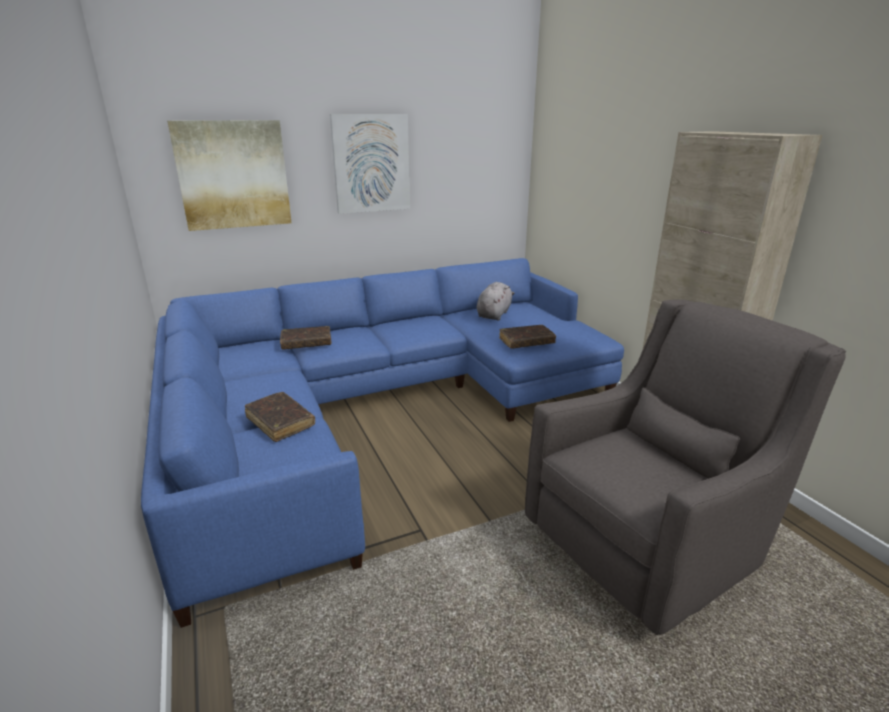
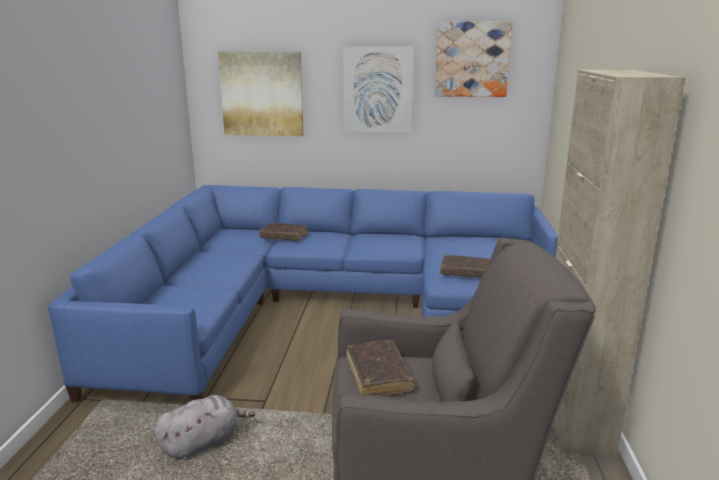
camera: 30 degrees right, 5 degrees down
(280, 422) = (200, 285): brown book -> brown book (378, 376)
(462, 127) = (472, 59): none -> picture
(494, 314) = (469, 244): grey plush toy -> grey plush toy (203, 443)

